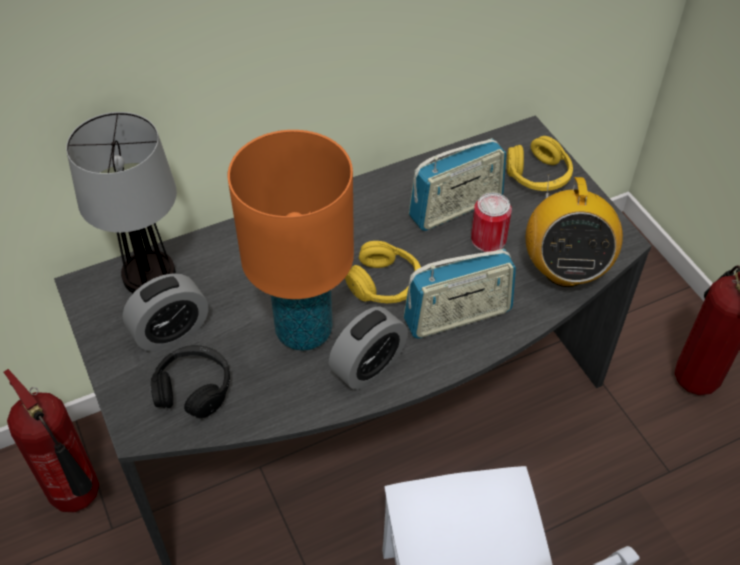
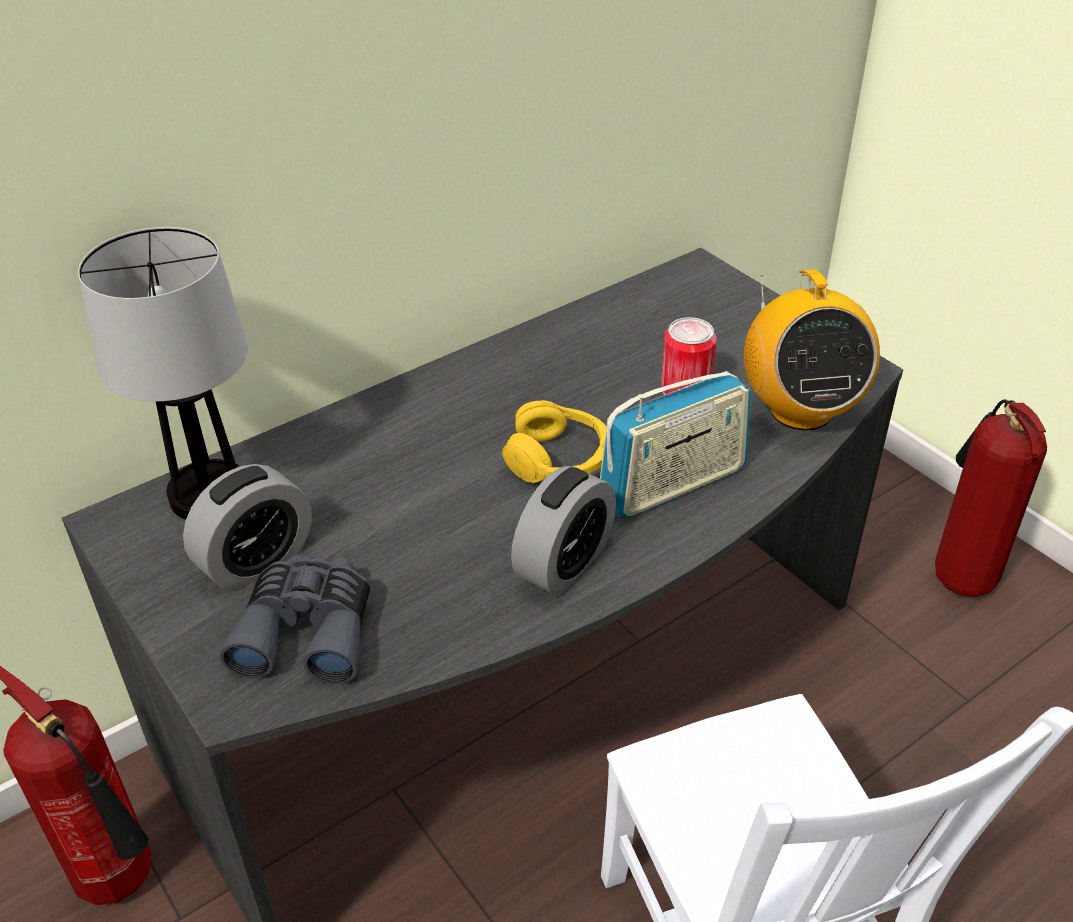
camera: 10 degrees left, 10 degrees down
(193, 388) = (308, 630): black headphones -> grey binoculars
(304, 330) = (458, 532): orange table lamp -> none
(456, 208) = (630, 359): radio -> none
(538, 176) = (727, 310): yellow headphones -> none

